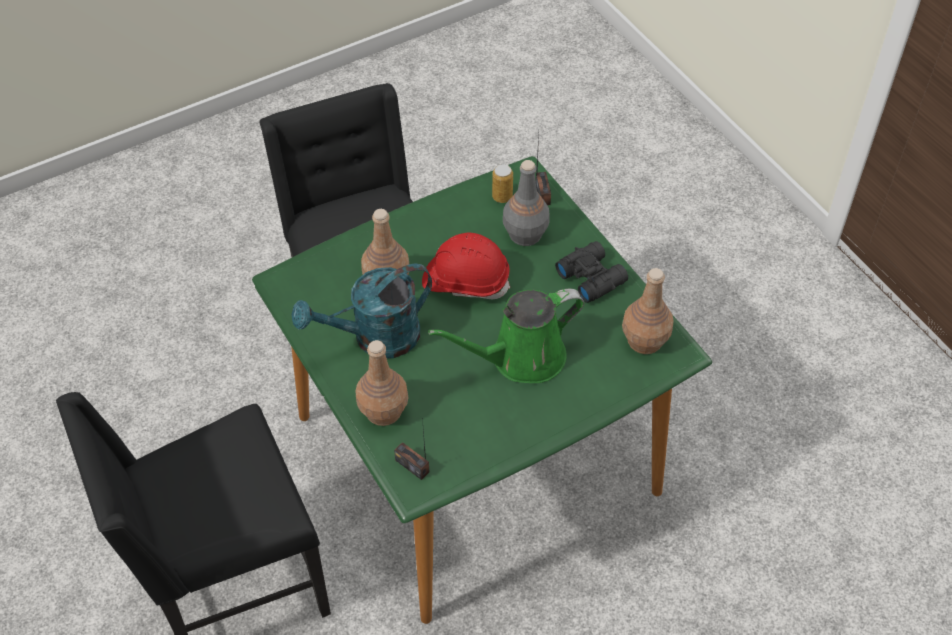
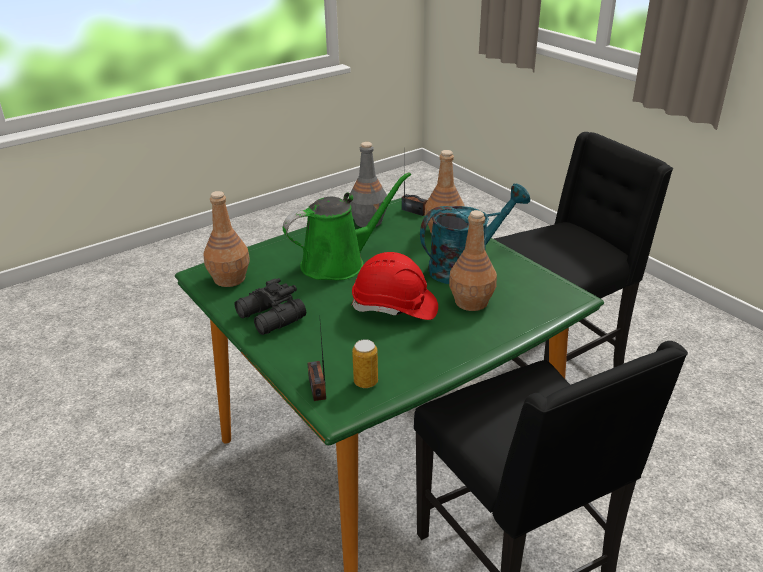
camera: 175 degrees right, 20 degrees down
(525, 234) = (338, 348): grey bottle -> grey bottle (369, 221)

